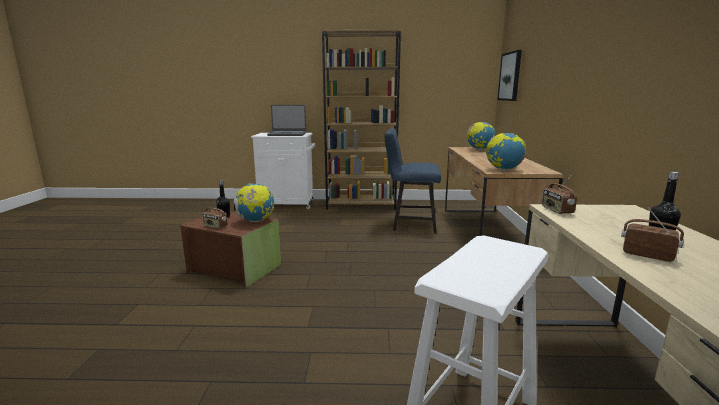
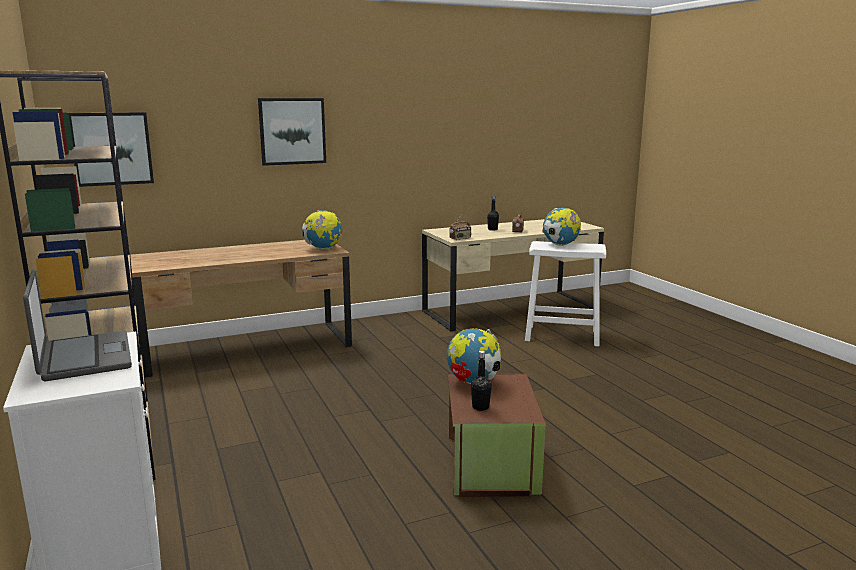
camera: 115 degrees left, 0 degrees up
(215, 226) = (519, 398): radio -> none
(410, 224) = (232, 390): blue chair -> none
(479, 149) = (162, 260): globe -> globe (560, 245)
(570, 57) = (292, 131): none -> picture

